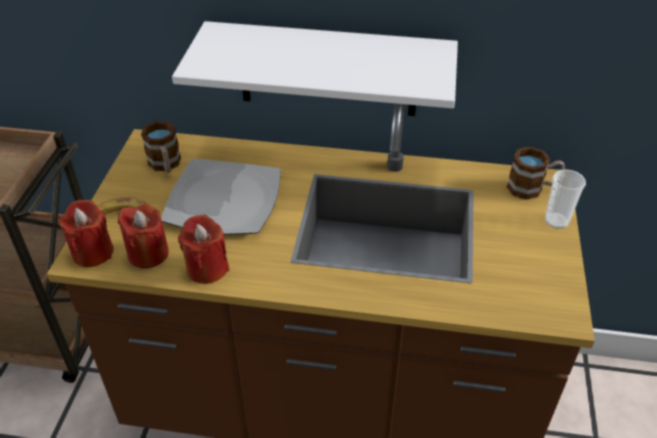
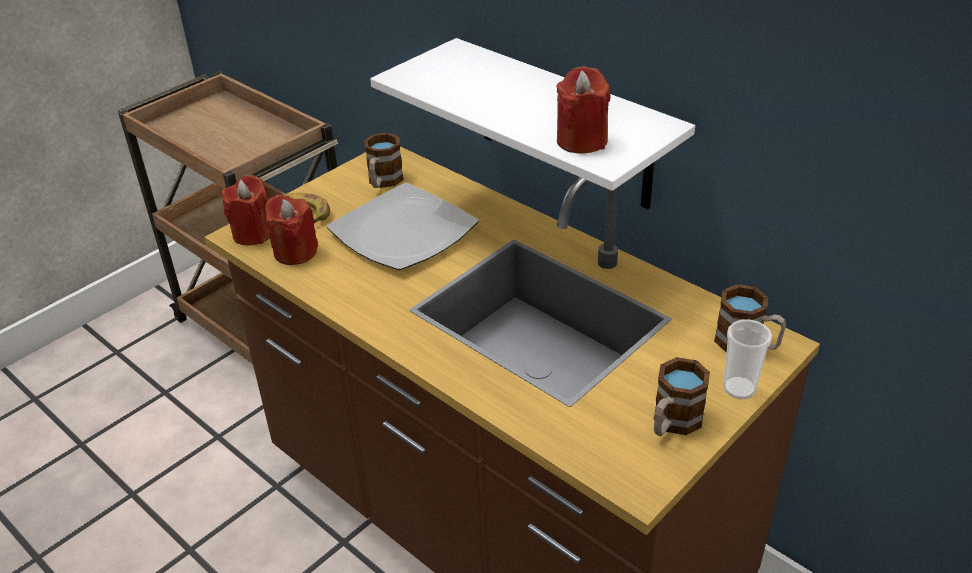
camera: 35 degrees right, 5 degrees down
(207, 268) = (331, 284): red candle -> red candle (581, 141)
(543, 263) = (672, 423): none -> mug

